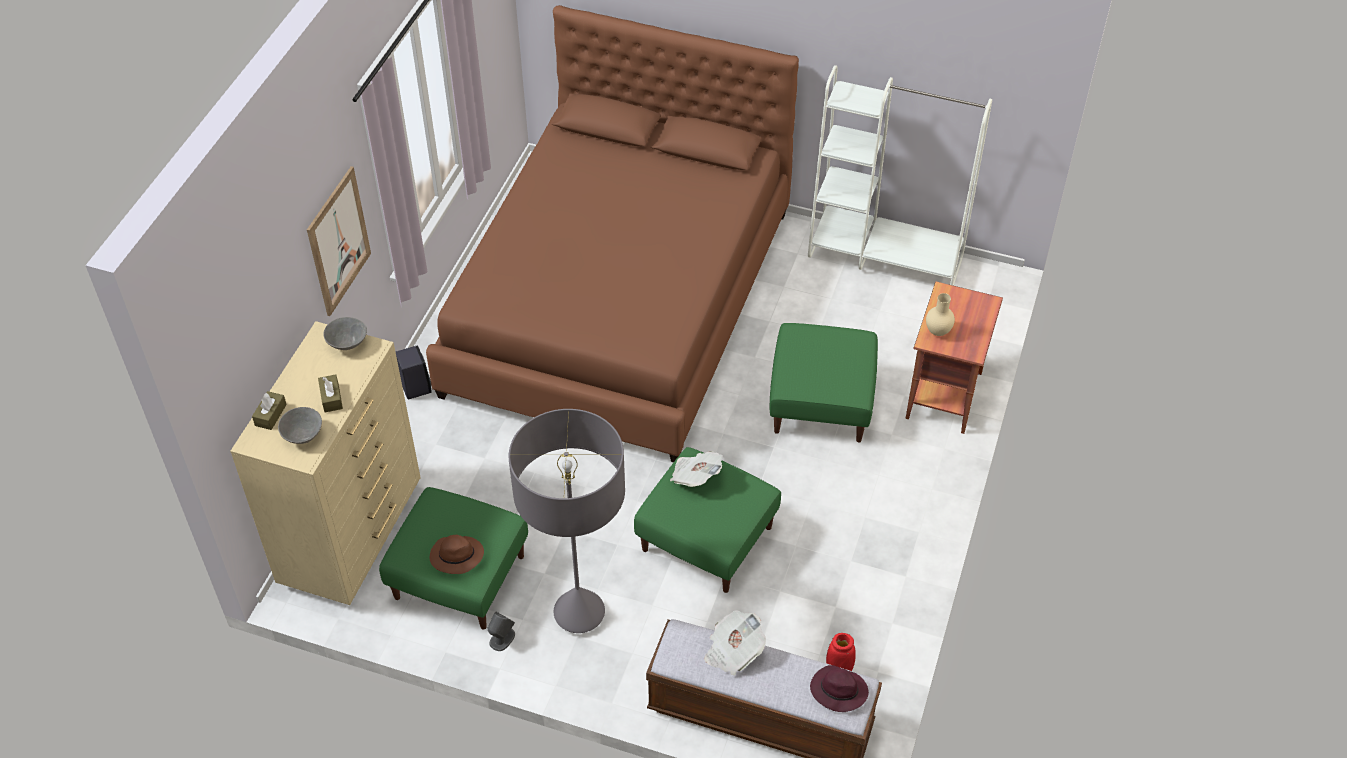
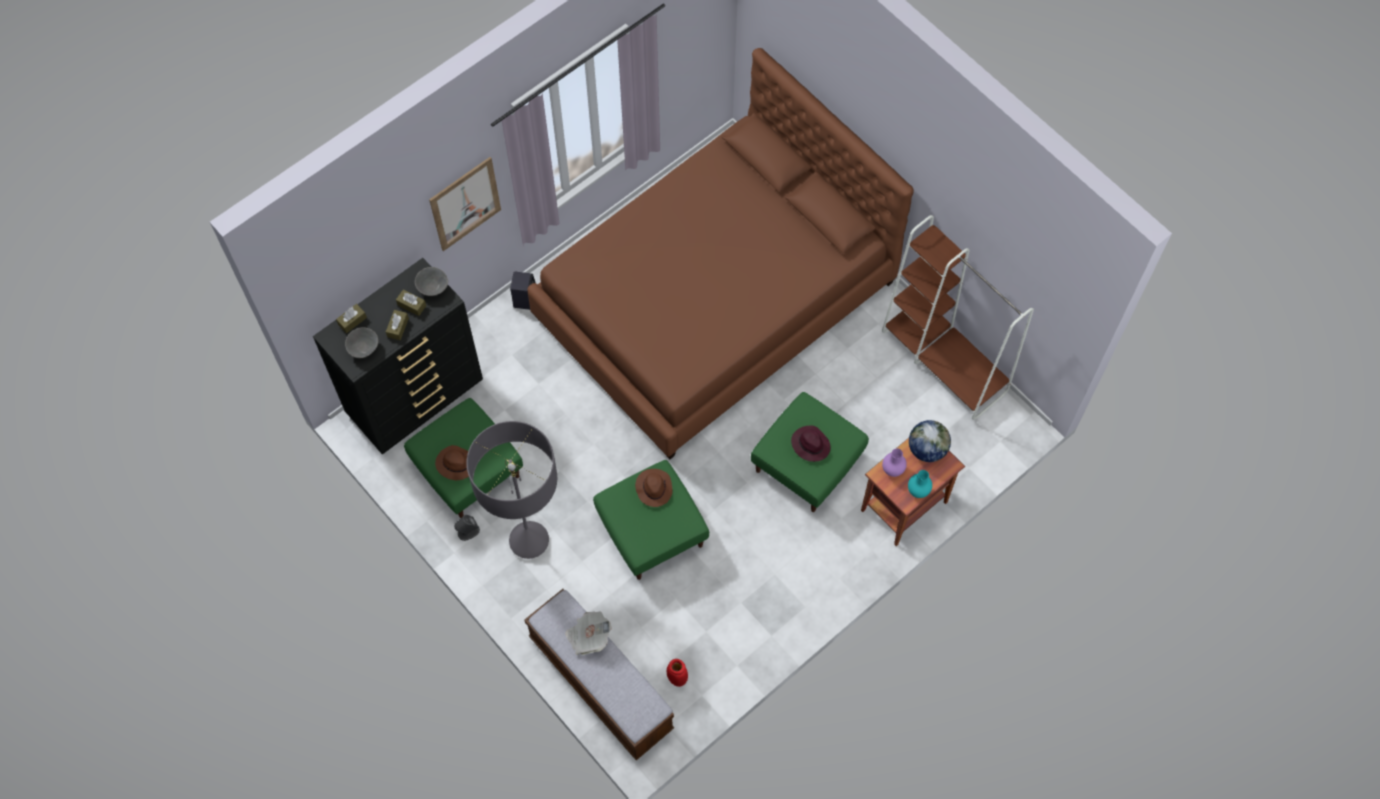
camera: 30 degrees right, 15 degrees up
(333, 370) = (411, 305): none -> brown tissue box
(353, 535) = (417, 399): beige dresser -> black dresser
(695, 476) = (653, 488): newspaper -> brown hat
(837, 691) = (638, 704): purple hat -> purple hat (810, 444)
(885, 259) = (944, 363): white clothes rack -> brown clothes rack
(938, 331) = (893, 469): beige vase -> purple vase
(955, 299) = (927, 449): none -> globe
(977, 338) = (918, 491): none -> turquoise vase

